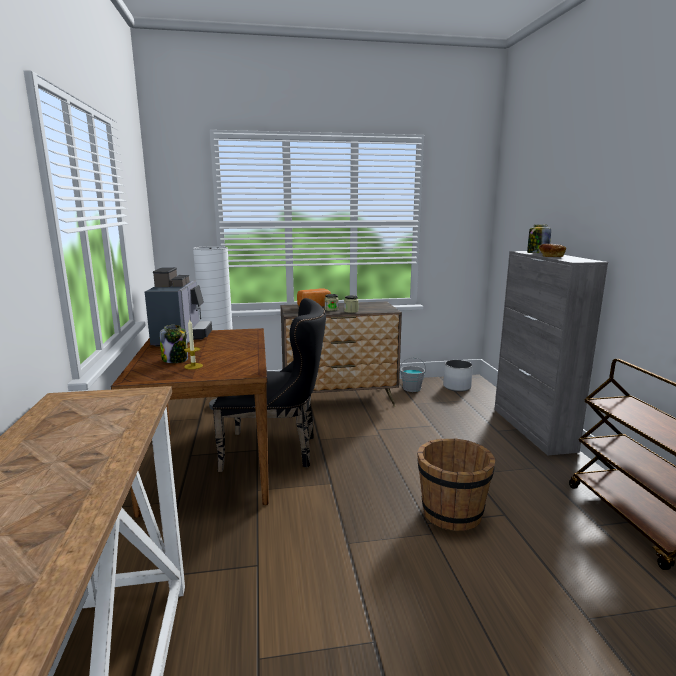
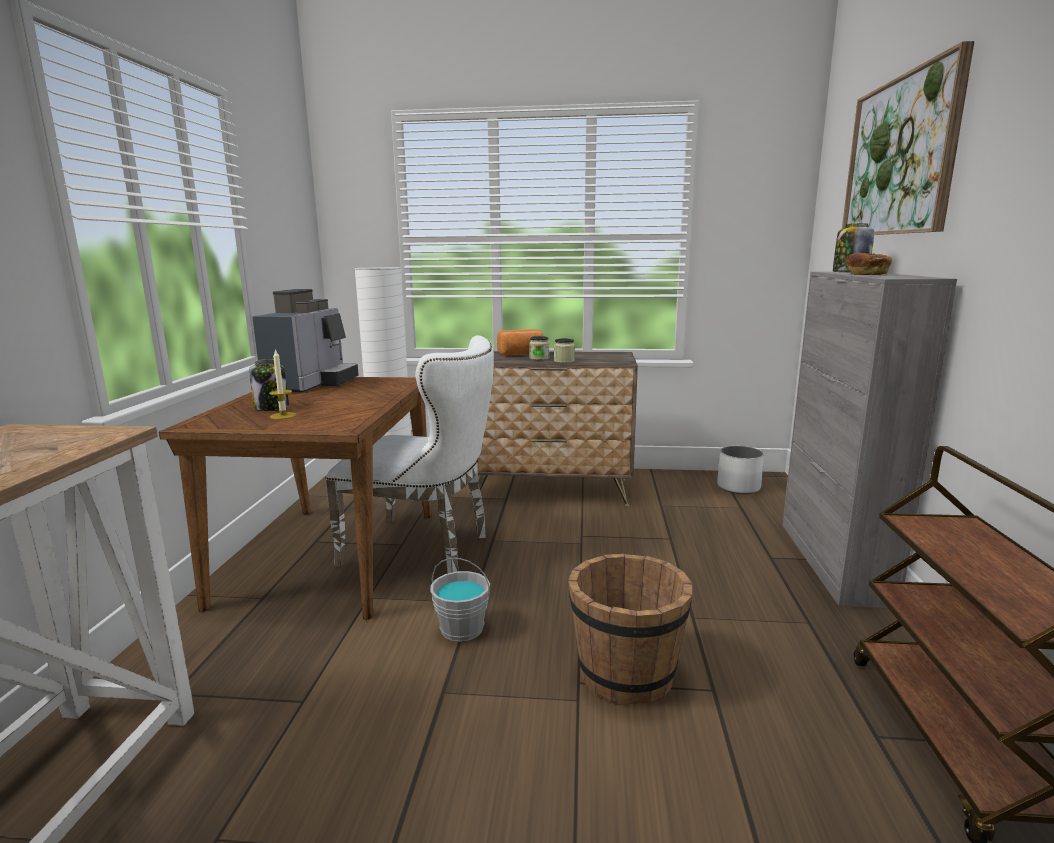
camera: 15 degrees right, 0 degrees up
(276, 451) = (426, 548): black chair -> white chair
(412, 388) = (667, 483): grey bucket -> grey bucket (462, 628)
(561, 185) = (900, 157): none -> picture

